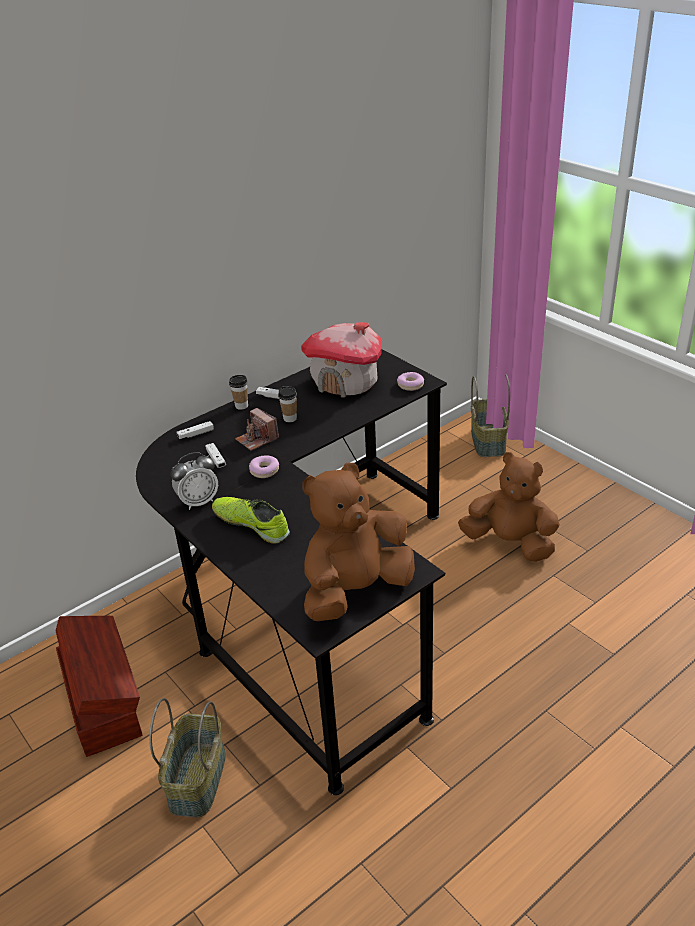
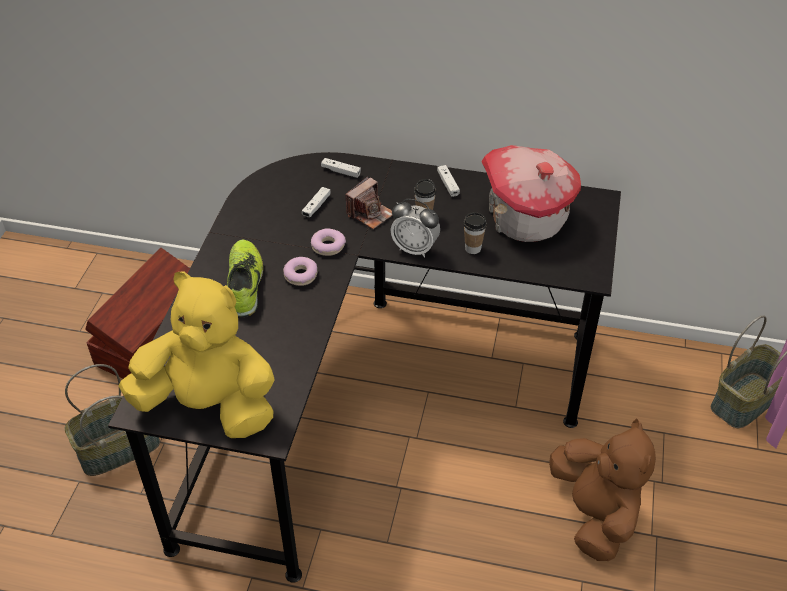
camera: 50 degrees right, 10 degrees up
(198, 502) = (248, 232): alarm clock -> alarm clock (415, 249)
(241, 406) = (412, 173): cup -> cup (473, 248)
(257, 439) = (370, 214): camera -> camera turned 150 degrees counterclockwise
(355, 590) = (209, 405): brown plush toy -> yellow plush toy
(410, 385) = (573, 268): donut -> donut (301, 275)

